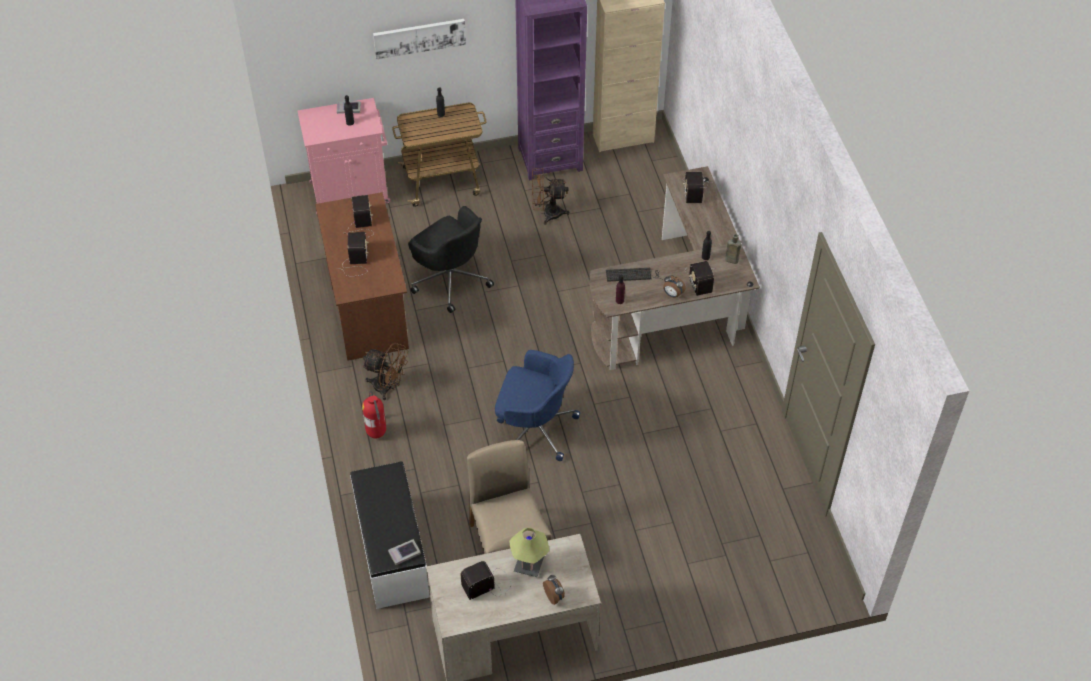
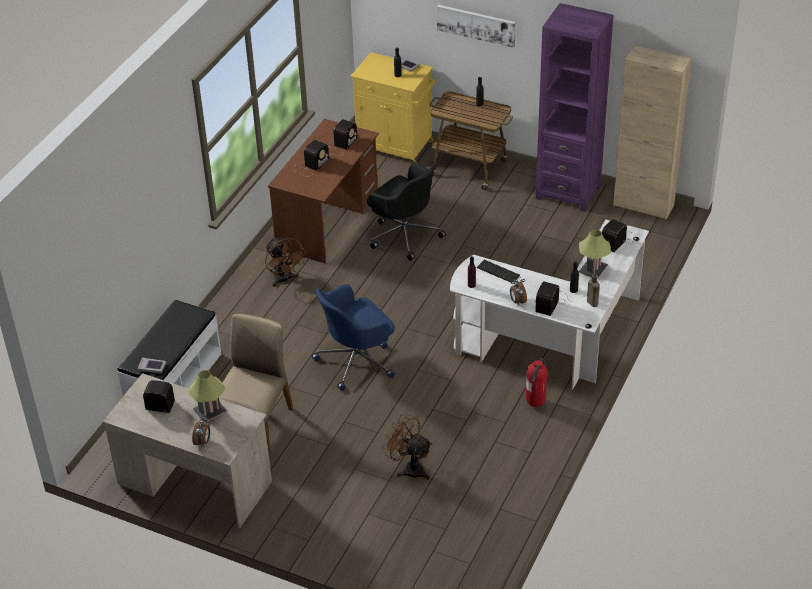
camera: 40 degrees right, 10 degrees down
(351, 192) = (396, 146): pink cabinet -> yellow cabinet
(377, 433) = (245, 304): fire extinguisher -> fire extinguisher (536, 404)
(450, 278) = (404, 234): black office chair -> black office chair turned 45 degrees counterclockwise
(534, 428) = (357, 361): blue office chair -> blue office chair turned 90 degrees clockwise
(547, 213) = (524, 227): brown fan -> brown fan (409, 468)
(677, 309) = (555, 341): brown desk -> white desk
(702, 229) = (593, 270): none -> table lamp

